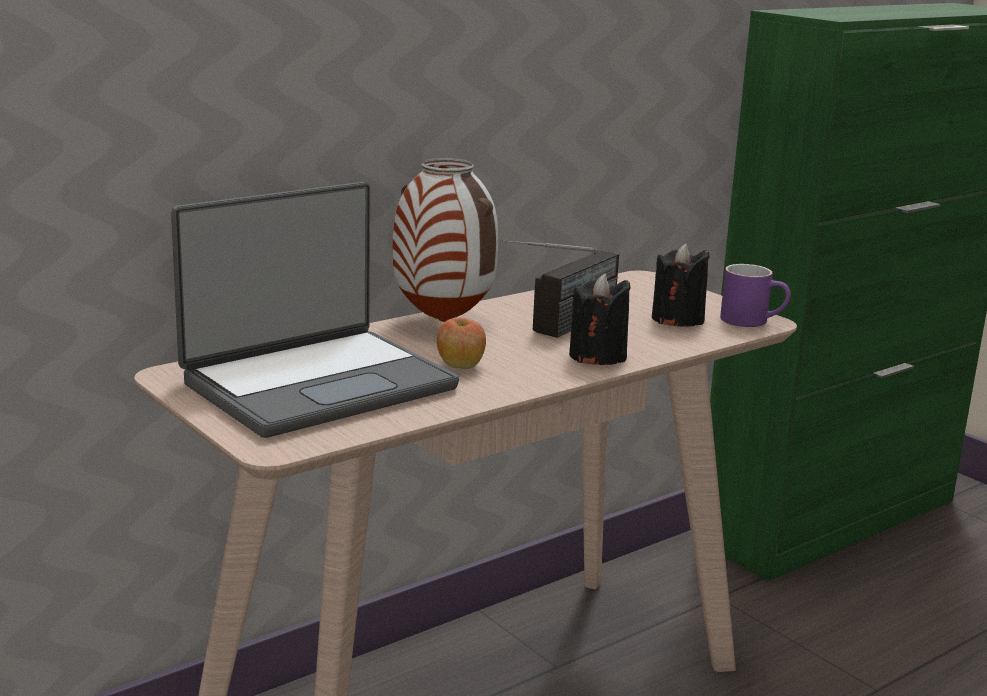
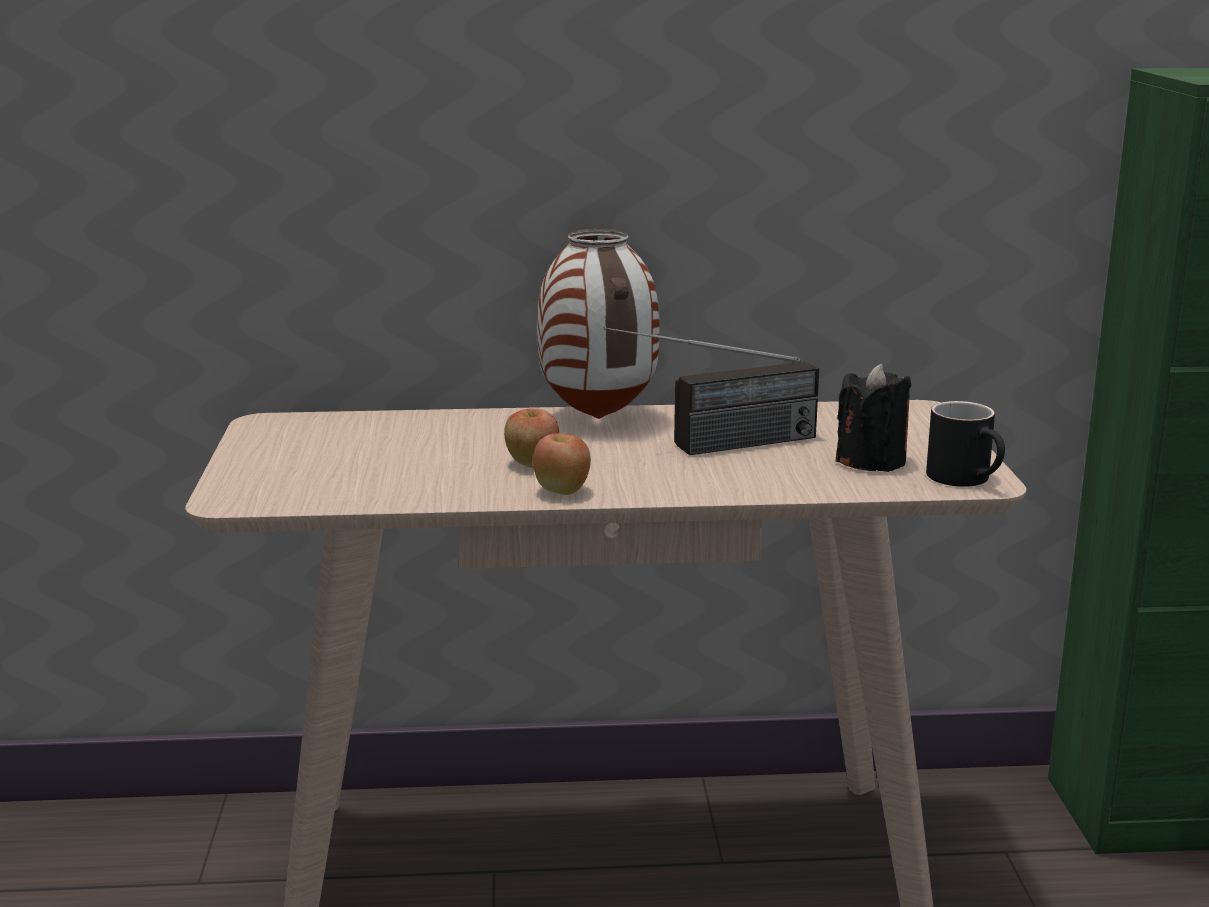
camera: 35 degrees right, 0 degrees up
(317, 384) = (367, 454): laptop -> none
(520, 382) = (562, 491): none -> apple
(597, 356) = (696, 482): black candle -> none
(753, 321) = (968, 479): purple mug -> black mug

